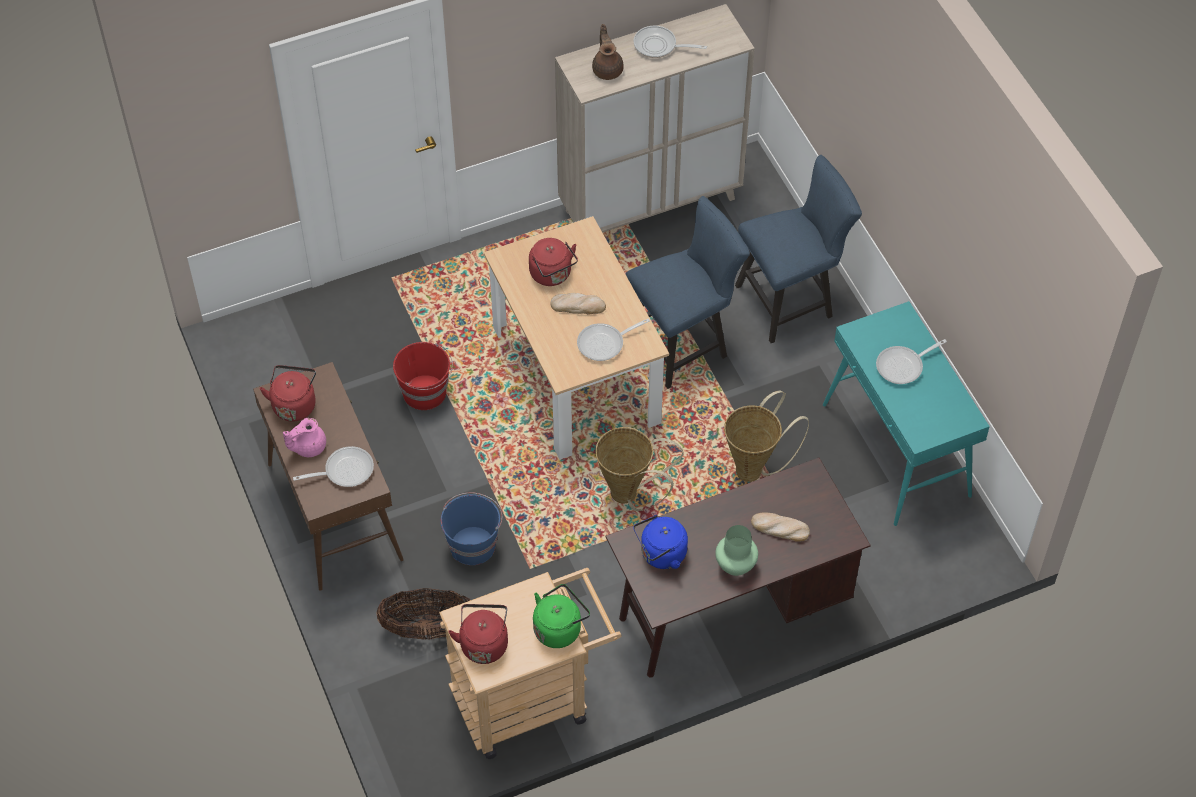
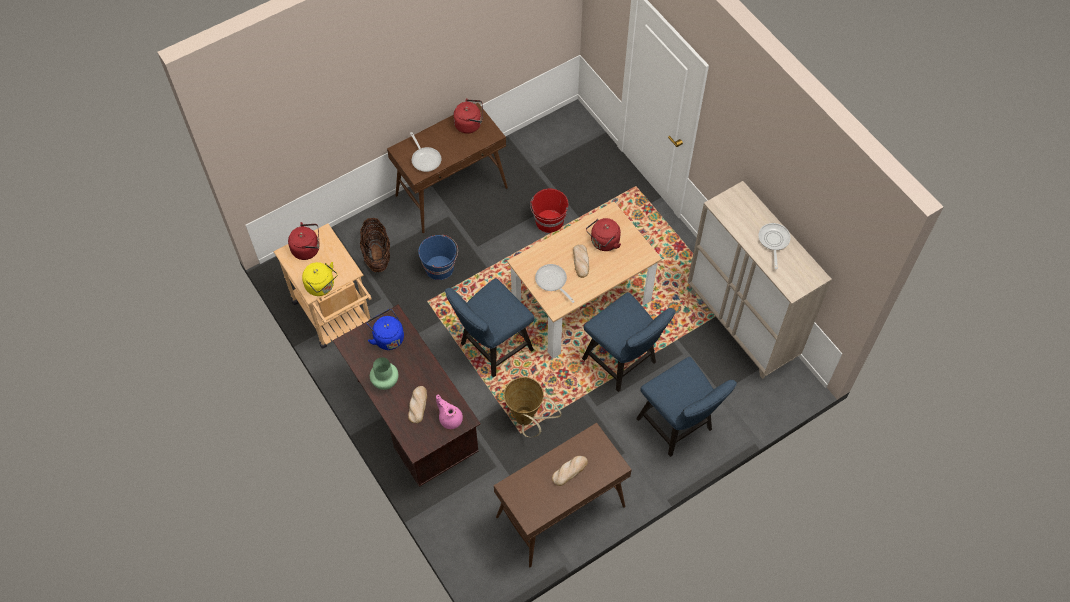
camera: 80 degrees right, 5 degrees up
(308, 446) = (439, 137): pink teapot -> pink teapot (450, 418)
(559, 628) = (321, 286): green kettle -> yellow kettle
(607, 69) = (740, 213): brown teapot -> none
(630, 495) = (492, 349): basket -> blue chair
(897, 451) = (560, 512): turquoise console table -> brown console table
(903, 366) = (569, 470): frying pan -> bread

